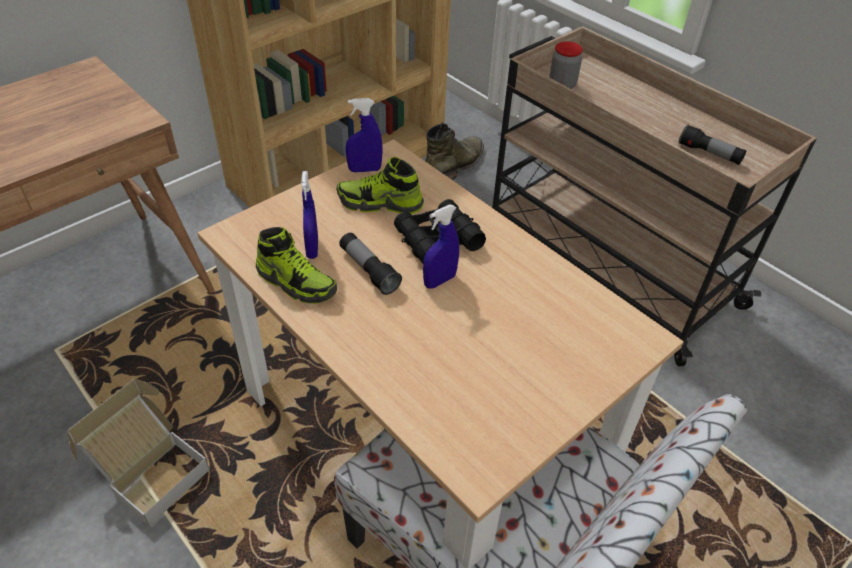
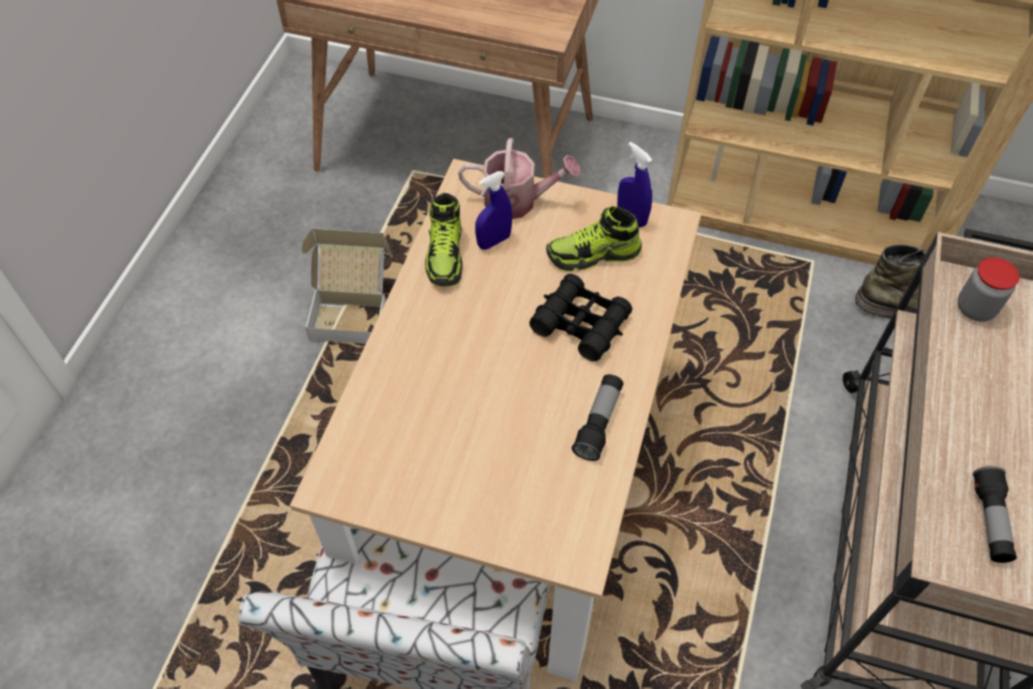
camera: 60 degrees right, 10 degrees up
(286, 217) = (518, 201): none -> watering can
(369, 270) = (499, 294): flashlight -> flashlight (598, 423)
(380, 204) = (593, 255): shoe -> shoe turned 75 degrees counterclockwise
(439, 281) = (526, 352): blue spray bottle -> none

